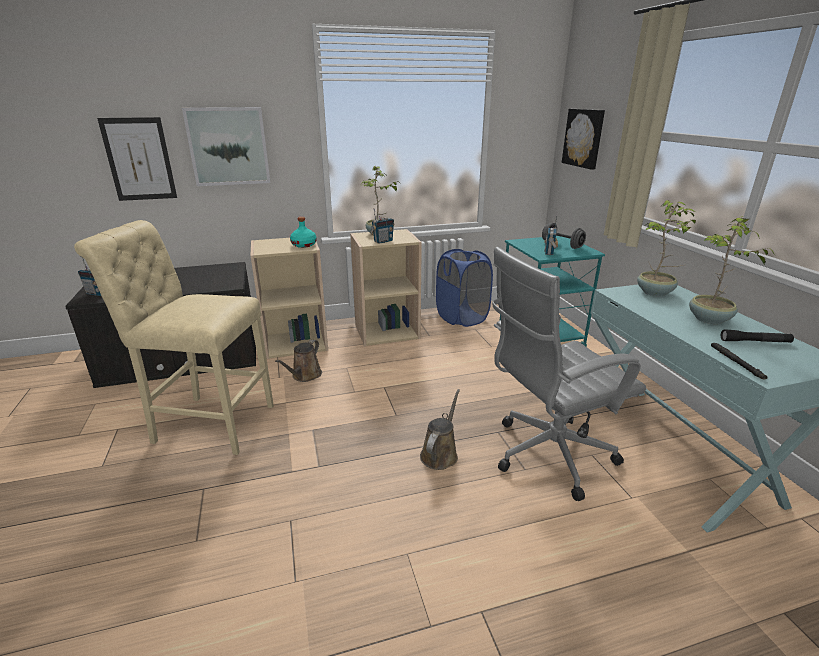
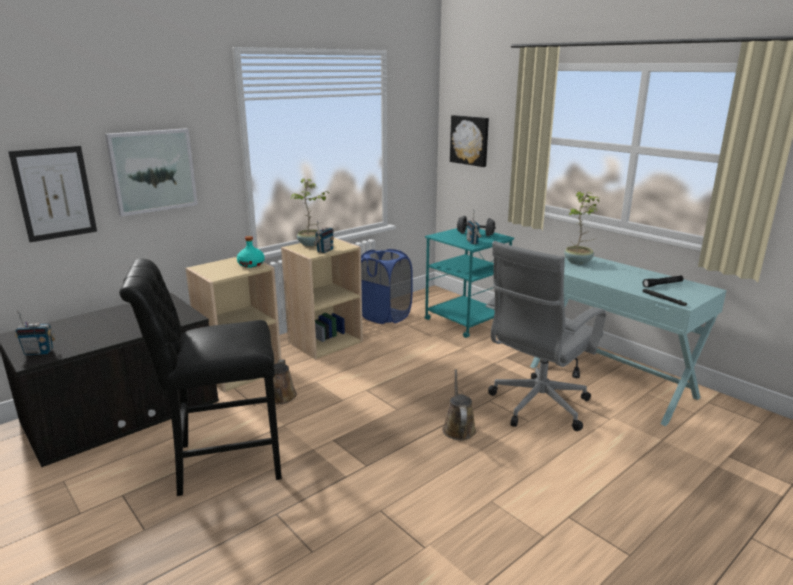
camera: 25 degrees left, 5 degrees down
(209, 422) = (222, 461): beige stool -> black stool
(708, 319) = (626, 275): potted plant -> none

